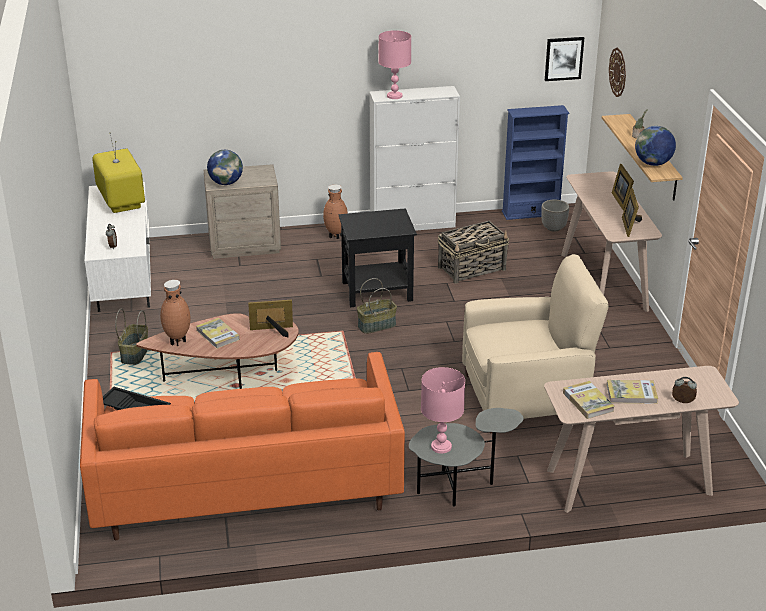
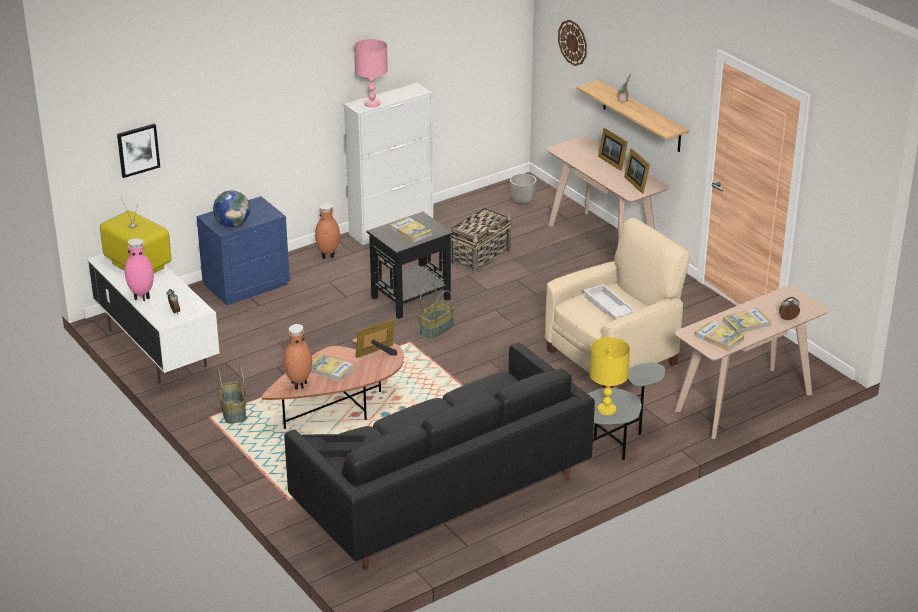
camera: 25 degrees left, 0 degrees up
(99, 228) = (142, 297): none -> pink vase
(244, 244) = (245, 284): beige nightstand -> blue nightstand
(244, 488) = (439, 496): orange sofa -> black sofa
(377, 224) = (411, 231): none -> book
(441, 447) = (607, 410): pink table lamp -> yellow table lamp
(516, 341) = (607, 307): none -> white tray
(531, 213) = (491, 192): blue bookcase -> none
(563, 58) = (506, 37): picture -> picture (138, 150)
(653, 163) = (656, 122): globe -> none

